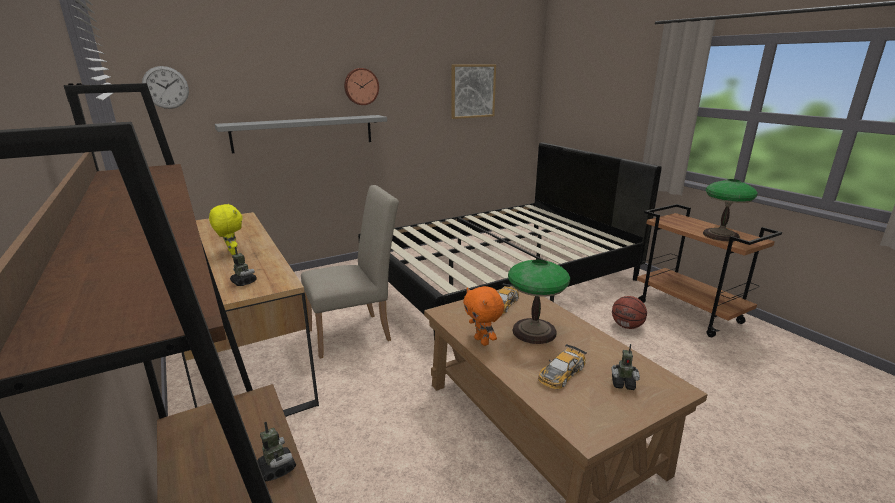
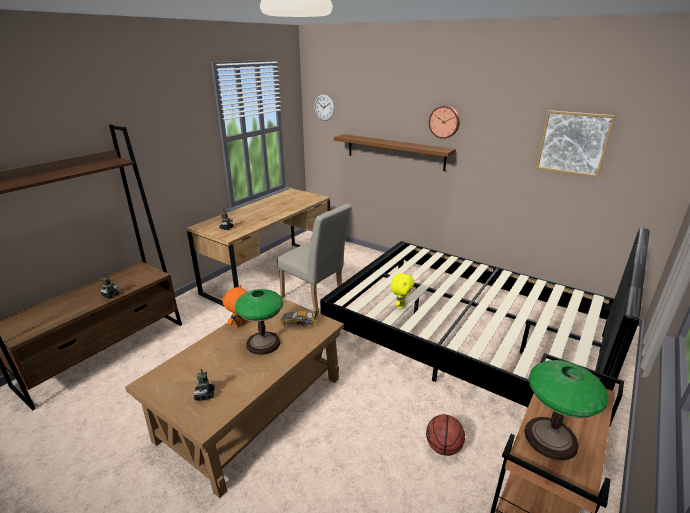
camera: 65 degrees right, 5 degrees up
(231, 252) = (262, 213): yellow plush toy -> yellow plush toy (400, 306)
(304, 133) = (395, 151): grey shelf -> brown shelf
(561, 373) = (211, 364): toy car -> none

